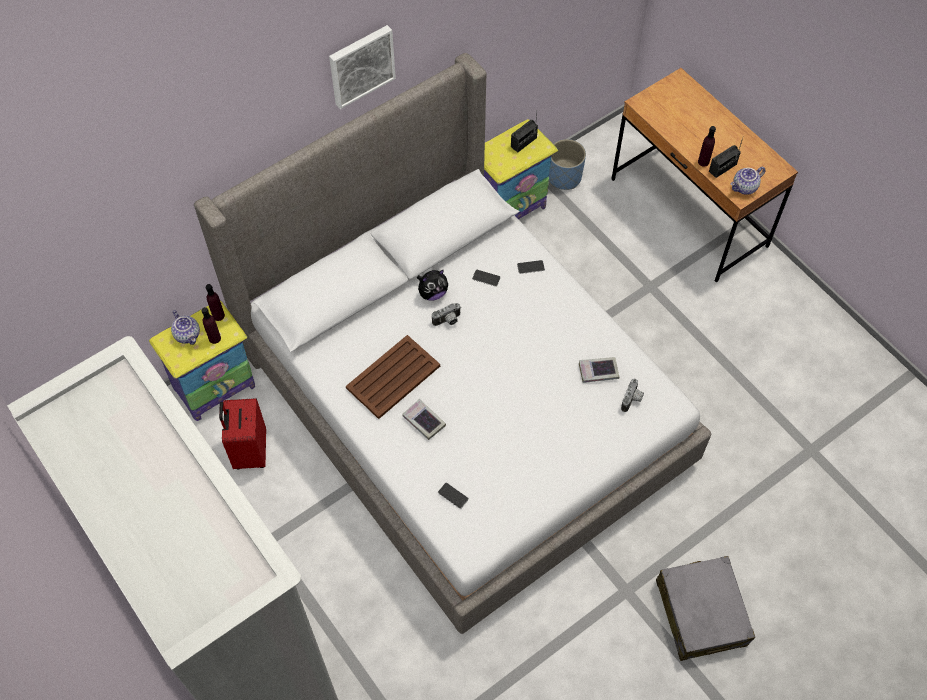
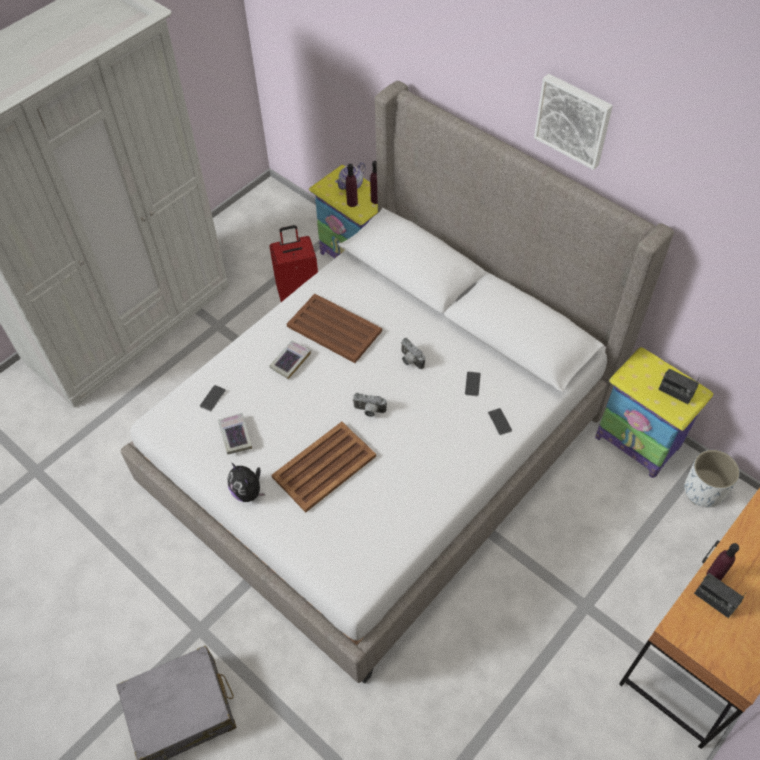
camera: 80 degrees right, 5 degrees down
(432, 293) = (440, 342): plush toy -> plush toy (248, 492)
(549, 409) = (325, 466): none -> brown tray
(564, 177) = (703, 491): blue planter -> white planter
(598, 371) = (381, 507): book -> book (235, 435)
(632, 400) = (352, 546): camera -> camera (369, 411)
(744, 188) = (692, 632): teapot -> none

